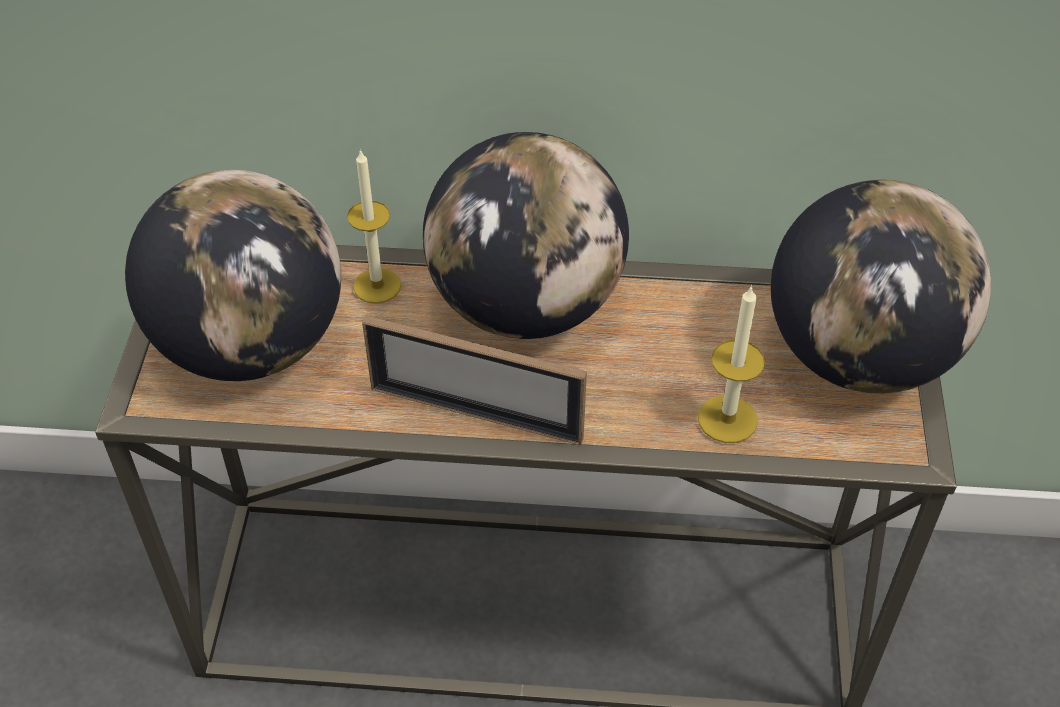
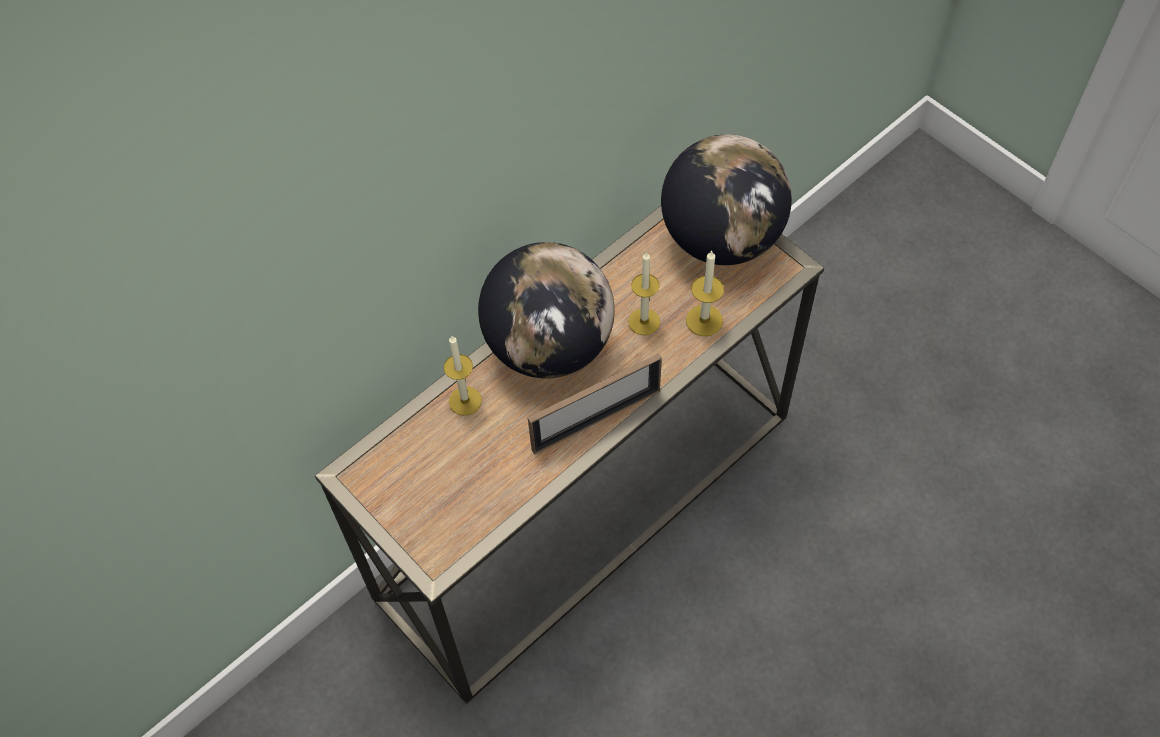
camera: 45 degrees left, 10 degrees up
(251, 344) = (444, 487): globe -> none
(658, 366) = (644, 321): none -> candle

